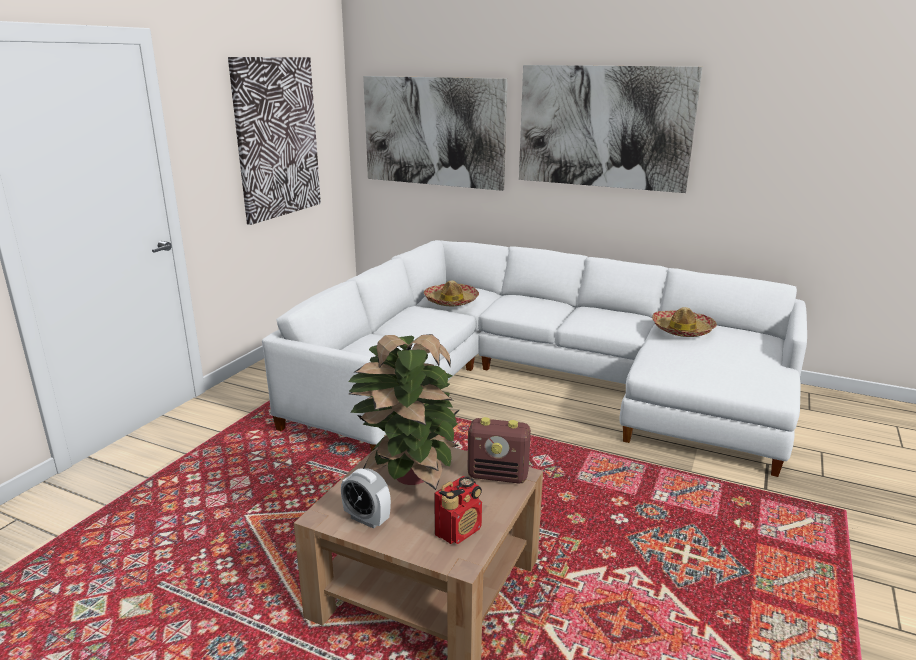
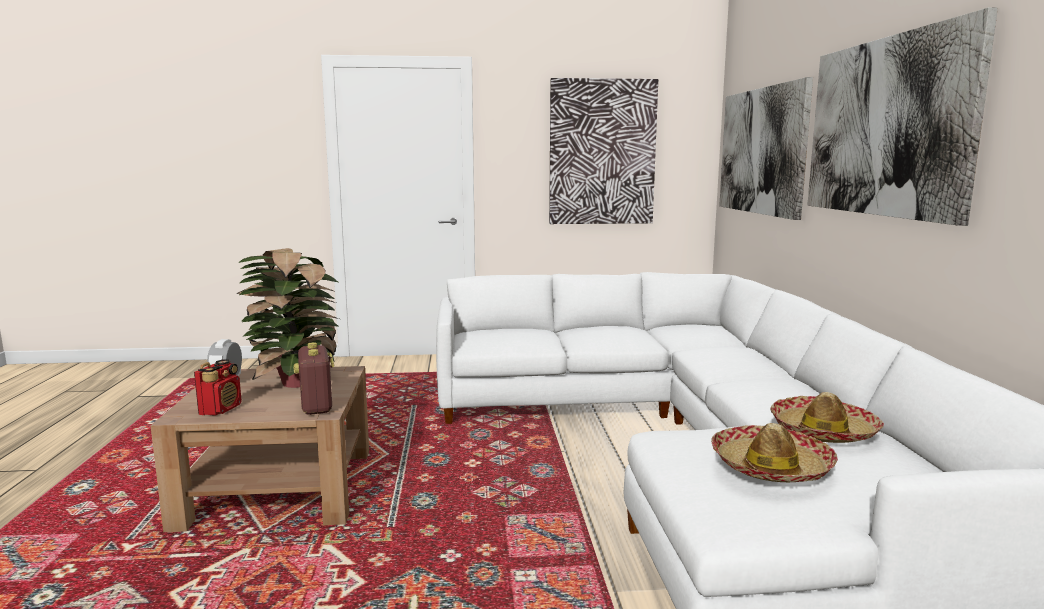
camera: 60 degrees right, 10 degrees down
(451, 301) = (670, 332): hat -> hat (770, 467)
(459, 531) = (221, 409): radio -> radio turned 90 degrees counterclockwise

